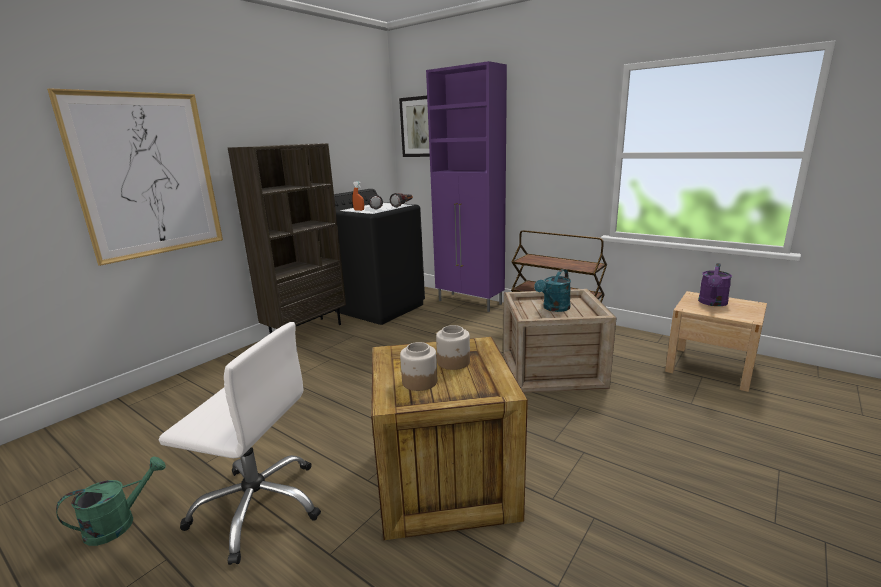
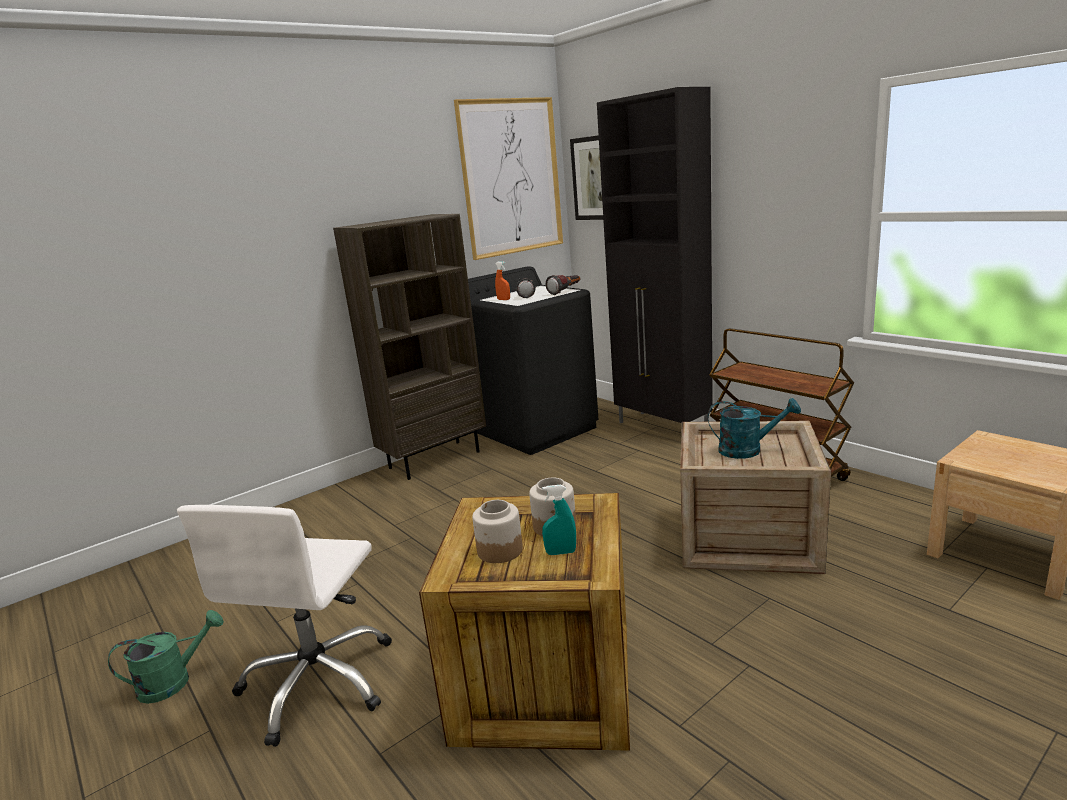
camera: 15 degrees right, 0 degrees up
(147, 176) = (238, 269): picture -> picture (511, 177)
(258, 506) = (318, 682): white office chair -> white office chair turned 75 degrees clockwise
(467, 379) = (561, 552): none -> turquoise spray bottle
(470, 302) = (663, 427): purple cabinet -> black cabinet
(554, 308) = (748, 450): turquoise watering can -> turquoise watering can turned 135 degrees counterclockwise
(712, 303) = (1010, 453): purple watering can -> none

